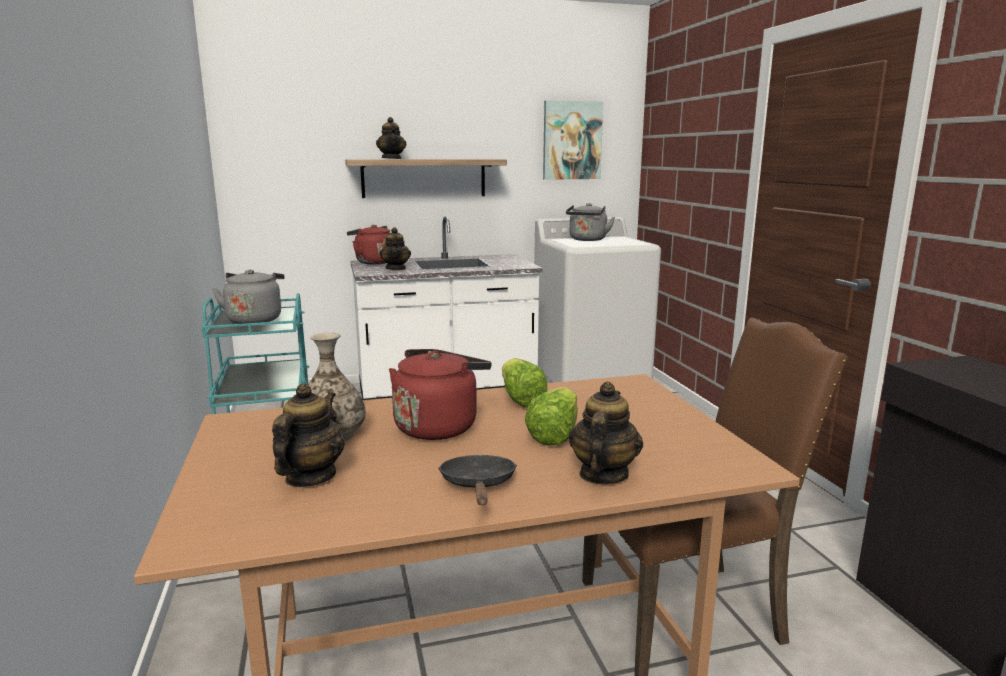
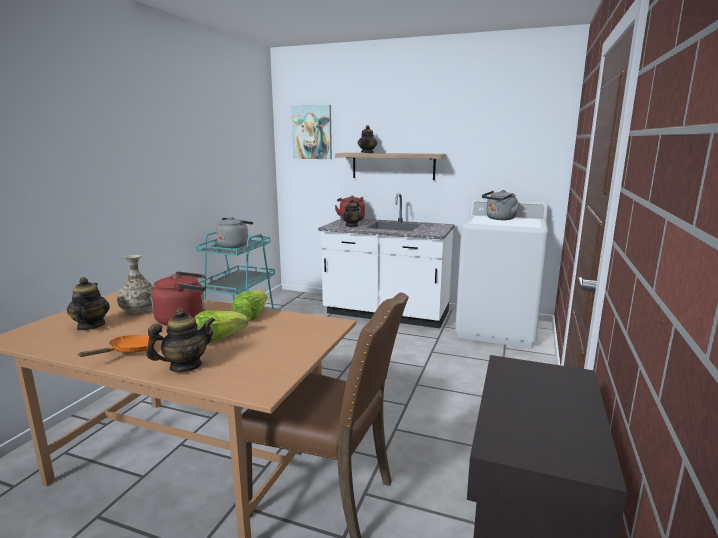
camera: 35 degrees right, 0 degrees up
(310, 477) = (90, 326): teapot -> teapot turned 60 degrees counterclockwise
(478, 485) = (129, 351): black frying pan -> orange frying pan
(572, 140) = (508, 140): picture -> picture (312, 132)

